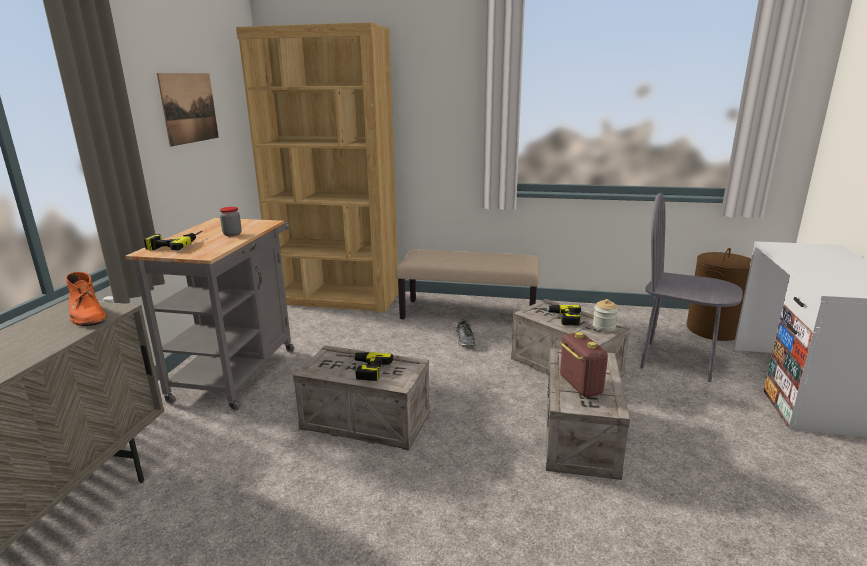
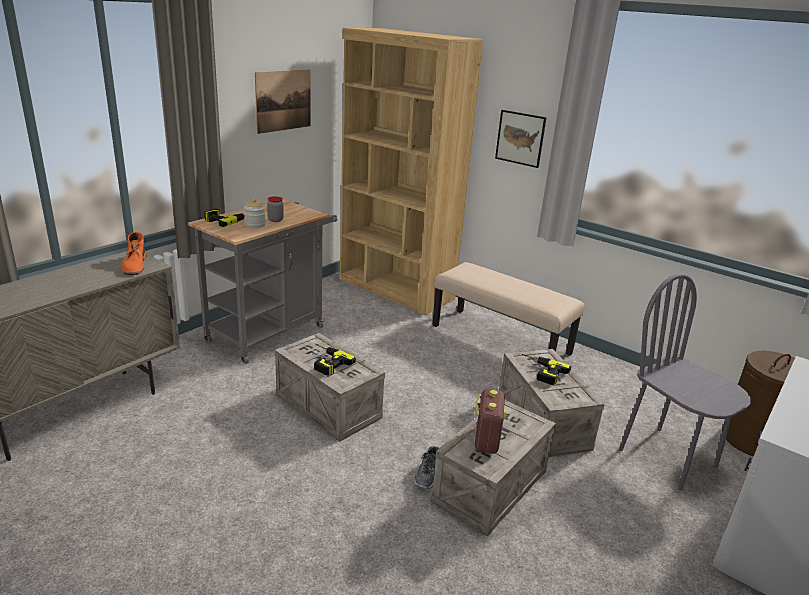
camera: 25 degrees right, 5 degrees up
(442, 119) = (520, 138): none -> picture
(465, 340) = (472, 365): shoe -> shoe (428, 475)
(604, 327) = (576, 395): jar -> jar (255, 225)

